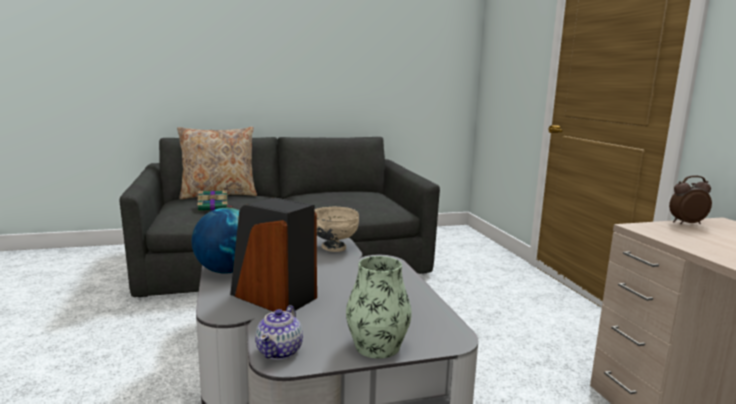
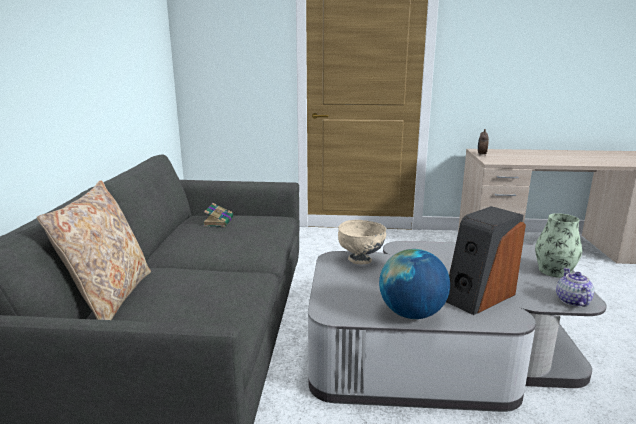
camera: 70 degrees left, 5 degrees up
(214, 207) = (192, 302): book -> book (218, 221)
(280, 351) = (572, 301): teapot -> teapot turned 120 degrees counterclockwise

